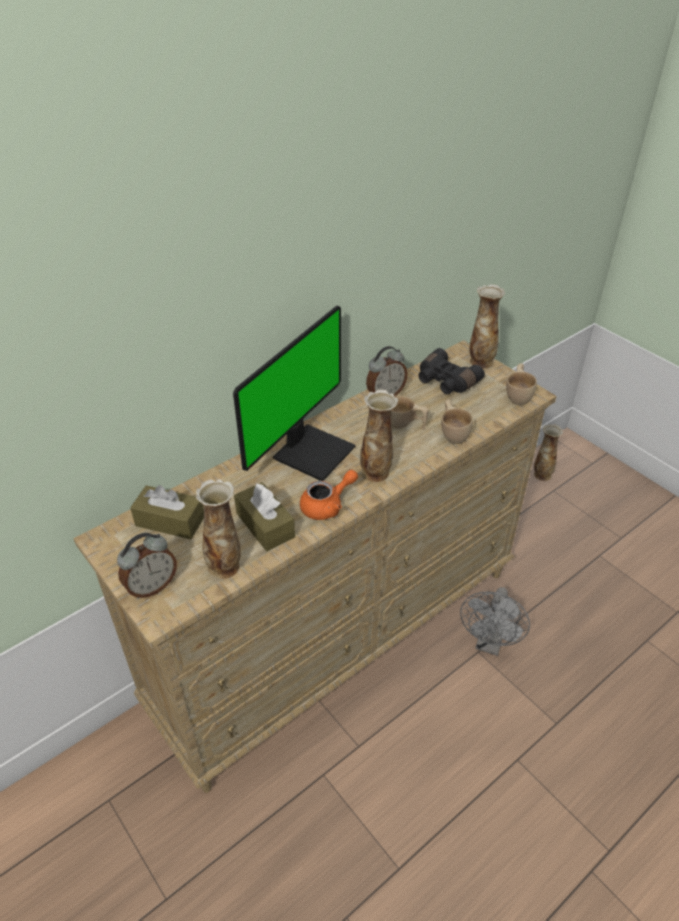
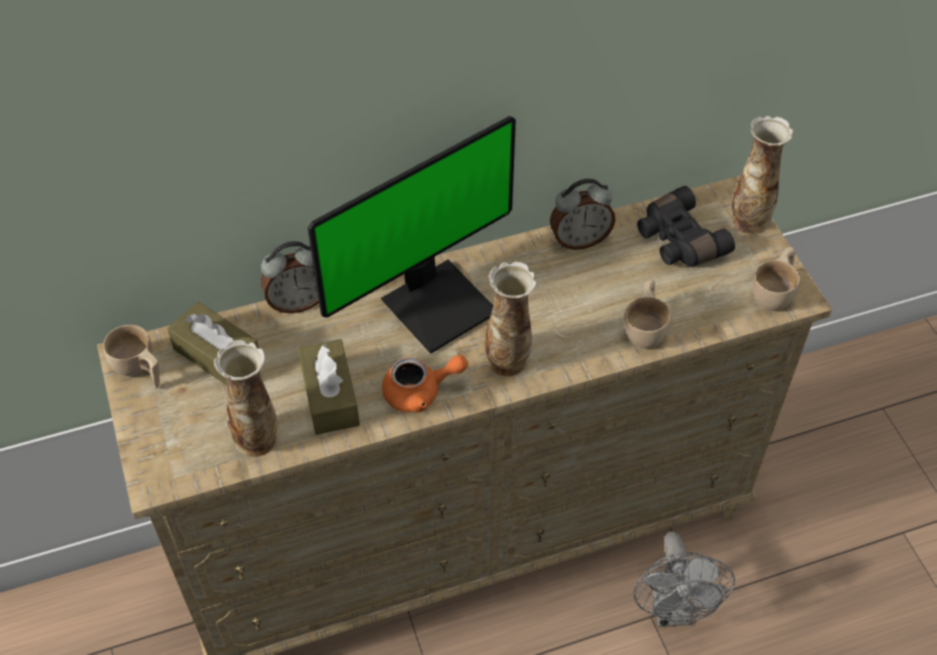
camera: 20 degrees right, 10 degrees up
(152, 586) = (162, 439): alarm clock -> alarm clock (298, 302)
(404, 425) = (583, 297): beige cup -> beige cup (139, 370)
(489, 643) = (672, 610): grey fan -> grey fan turned 45 degrees counterclockwise
(542, 474) = (878, 376): vase -> none

